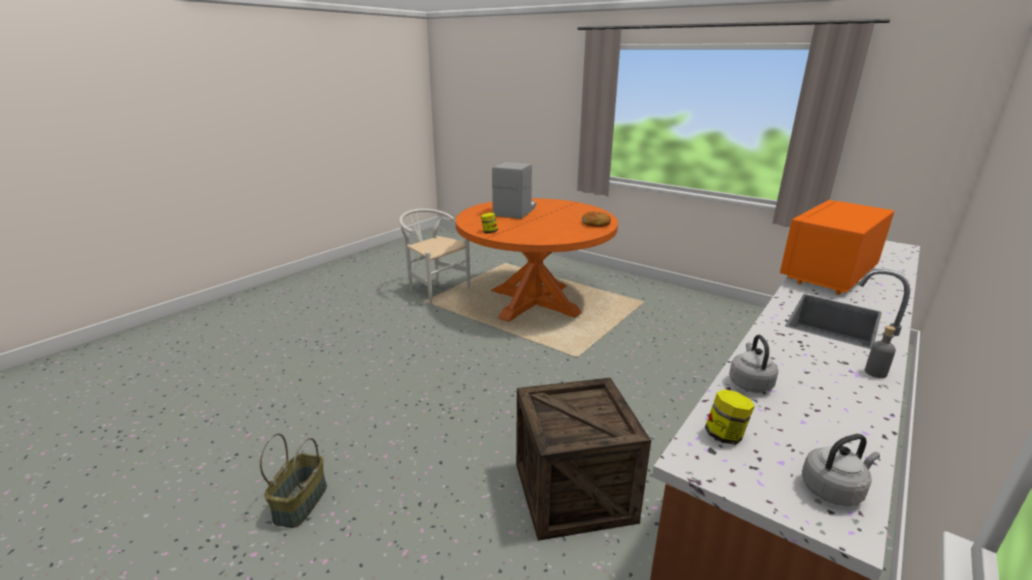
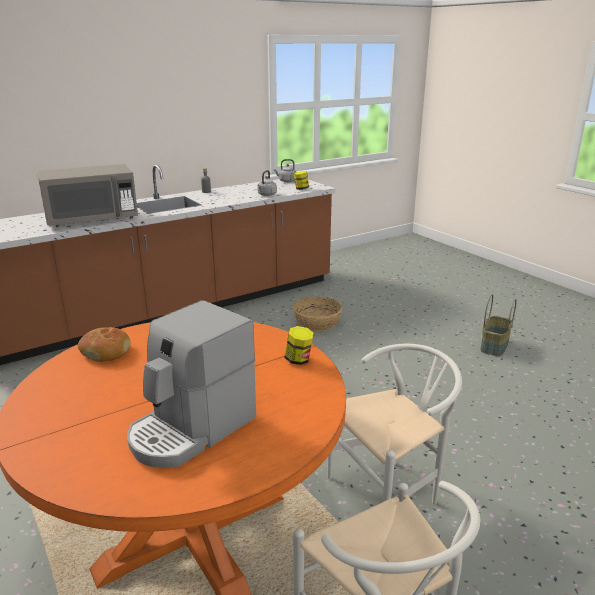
camera: 160 degrees left, 0 degrees up
(436, 332) = (390, 492): none -> white chair
(573, 492) = (317, 323): crate -> basket
(828, 273) = (92, 220): orange microwave -> grey microwave

